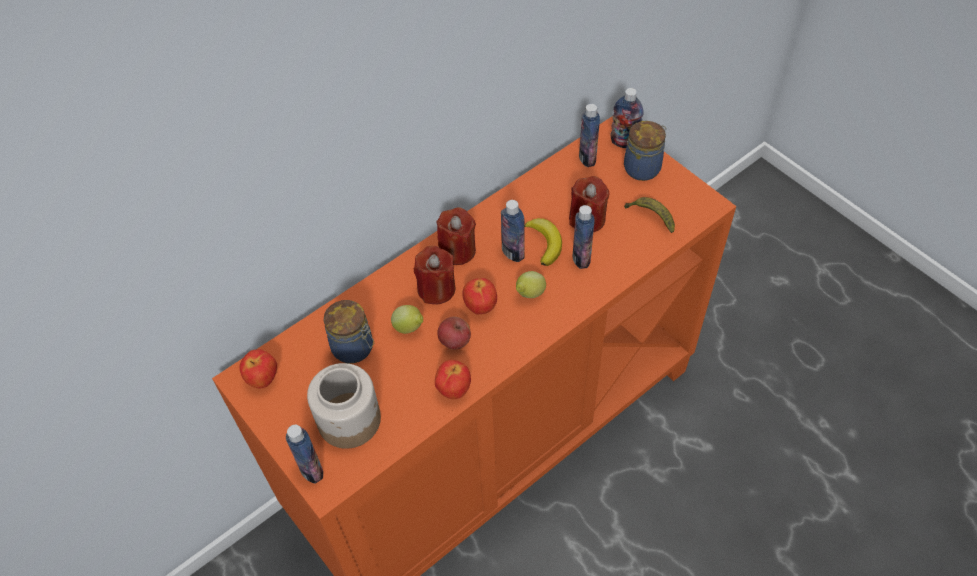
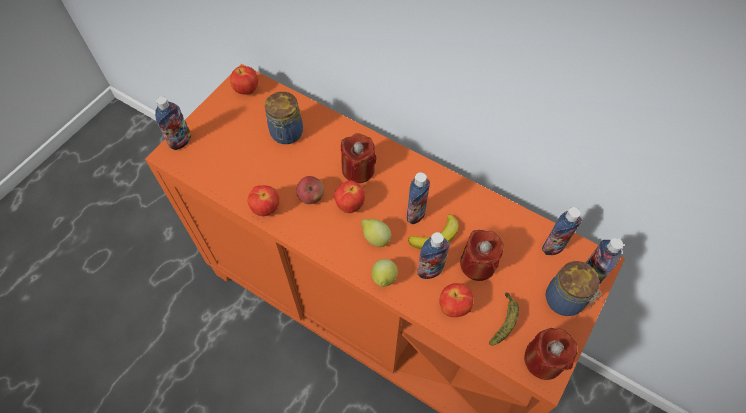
camera: 70 degrees right, 5 degrees up
(350, 419) = (225, 151): jar -> none
(409, 328) = (315, 163): lemon -> lemon (384, 280)
(457, 250) = (402, 173): red candle -> red candle (543, 360)
(626, 250) = (454, 307): none -> apple

